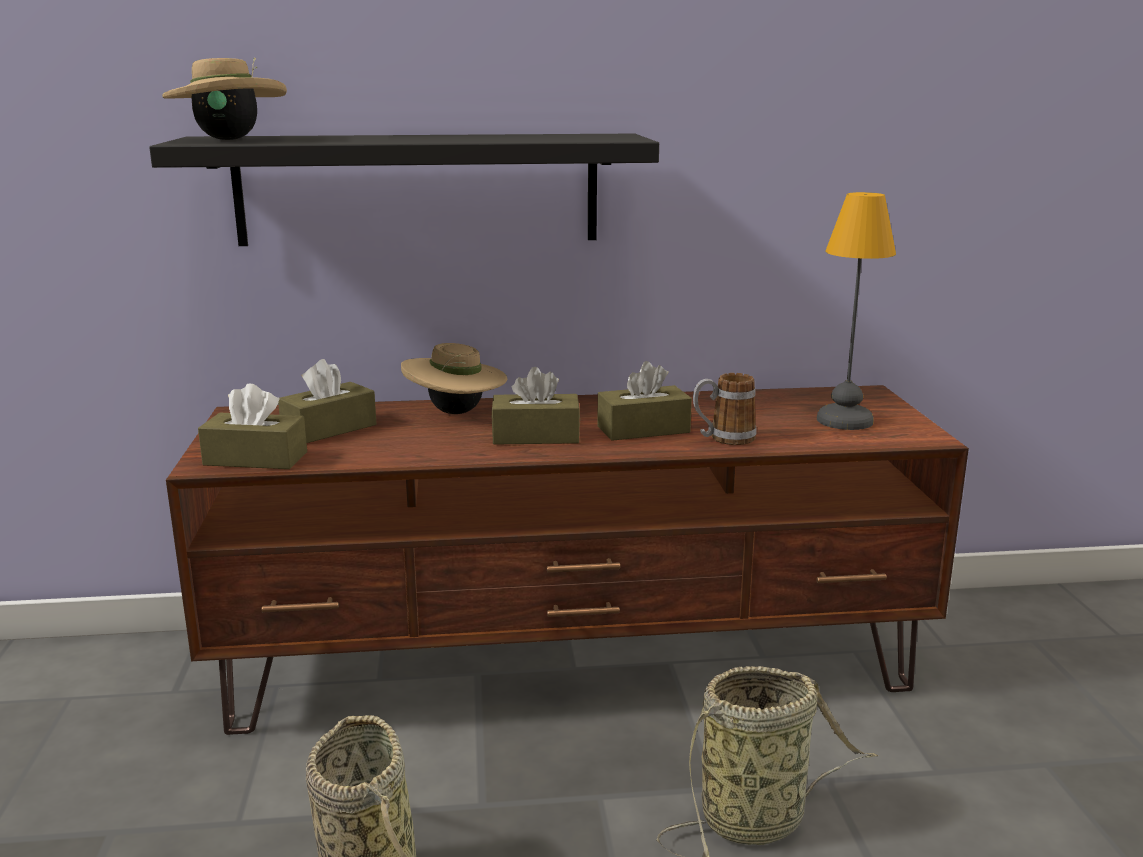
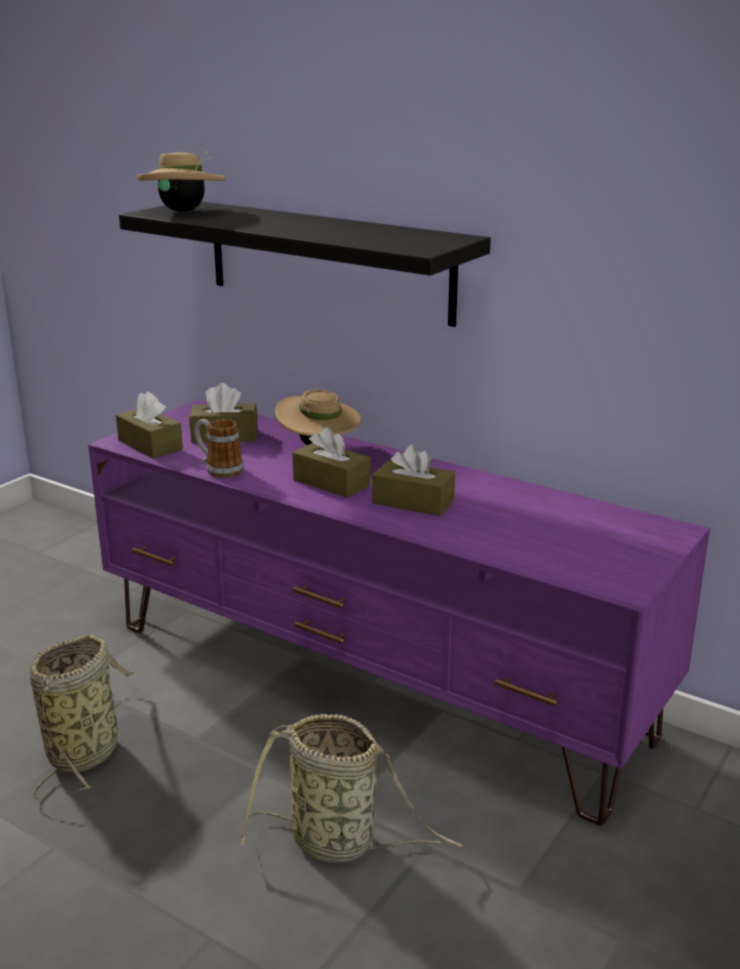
camera: 40 degrees right, 5 degrees up
(573, 664) = (373, 679): brown tv stand -> purple tv stand
(723, 438) = (454, 529): mug -> mug (219, 469)
(843, 421) = (586, 548): table lamp -> none

